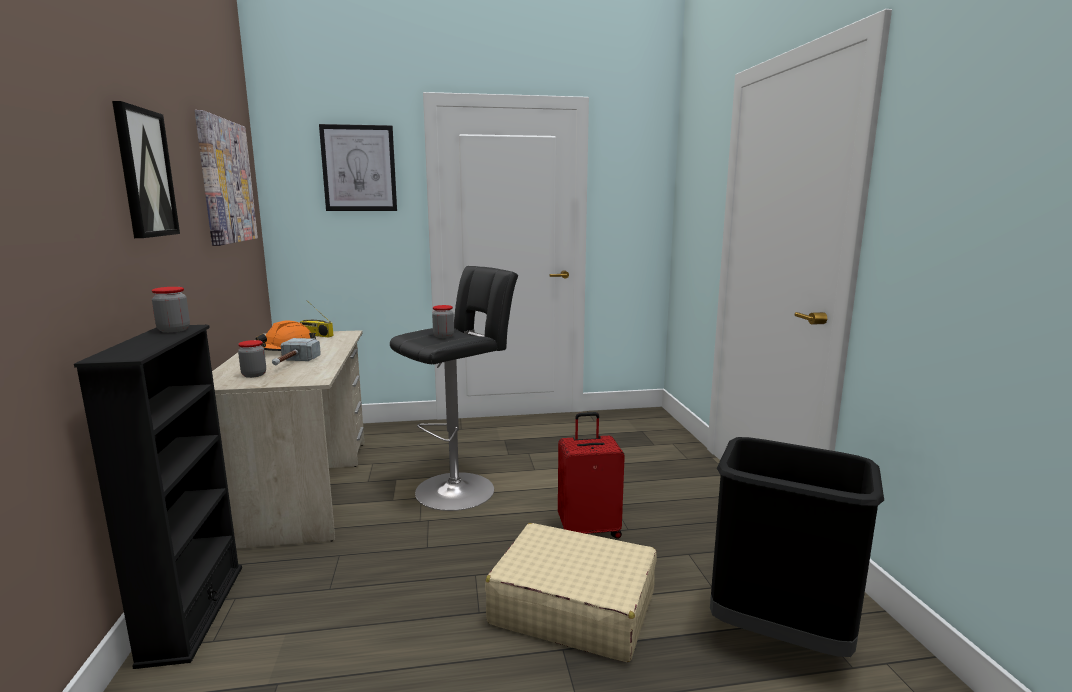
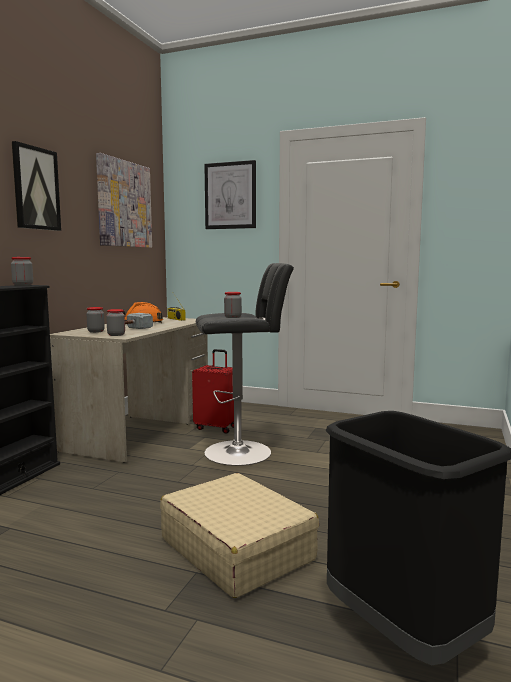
camera: 30 degrees right, 5 degrees down
(298, 378) = (116, 335): none -> jar
(589, 530) = (313, 502): red suitcase -> red suitcase (216, 427)

